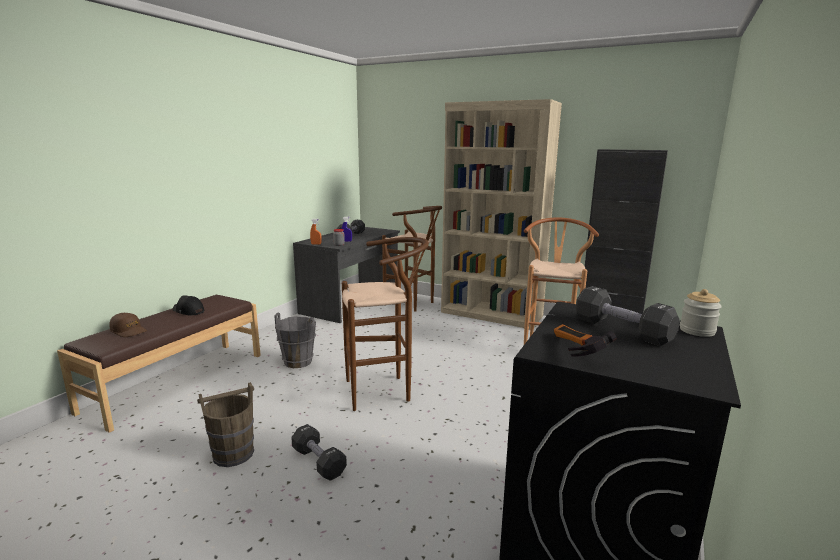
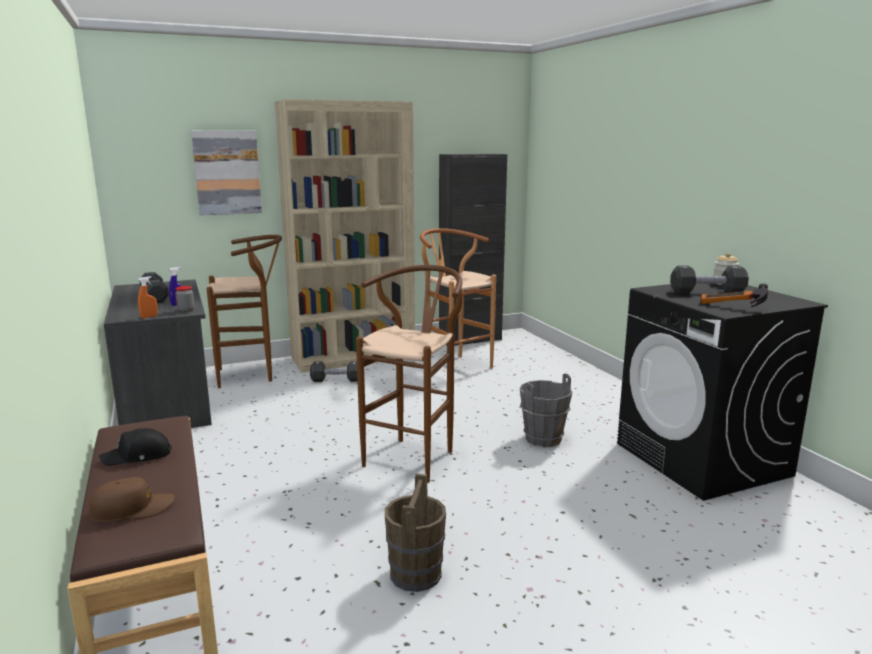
camera: 50 degrees left, 0 degrees up
(298, 362) = (265, 478): grey bucket -> grey bucket (542, 439)
(318, 462) = (494, 528): black dumbbell -> black dumbbell (336, 380)
(428, 158) = (227, 172): none -> picture

